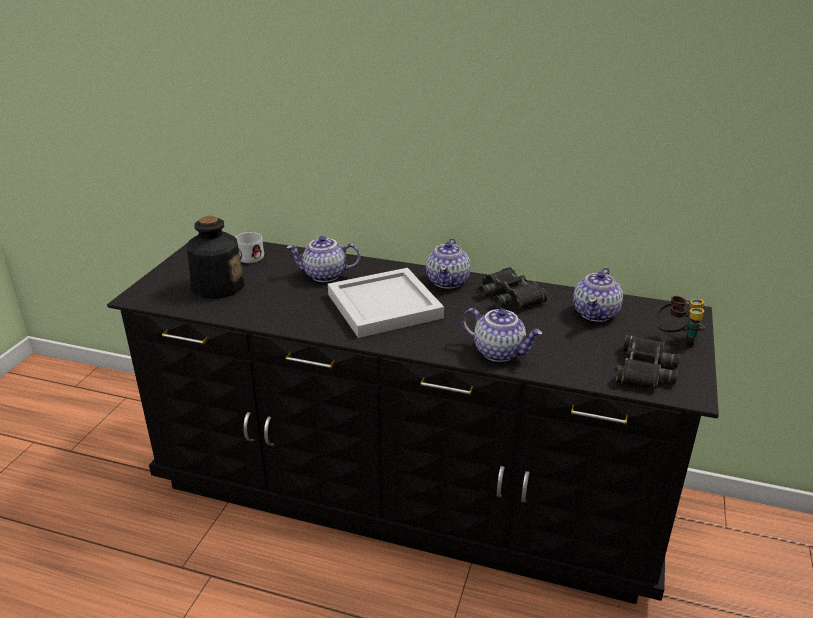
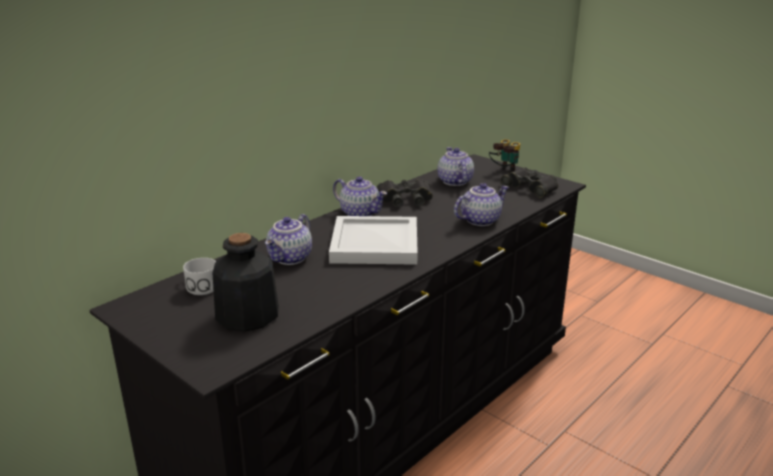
camera: 65 degrees left, 5 degrees down
(596, 313) = (454, 181): teapot -> teapot turned 150 degrees counterclockwise

